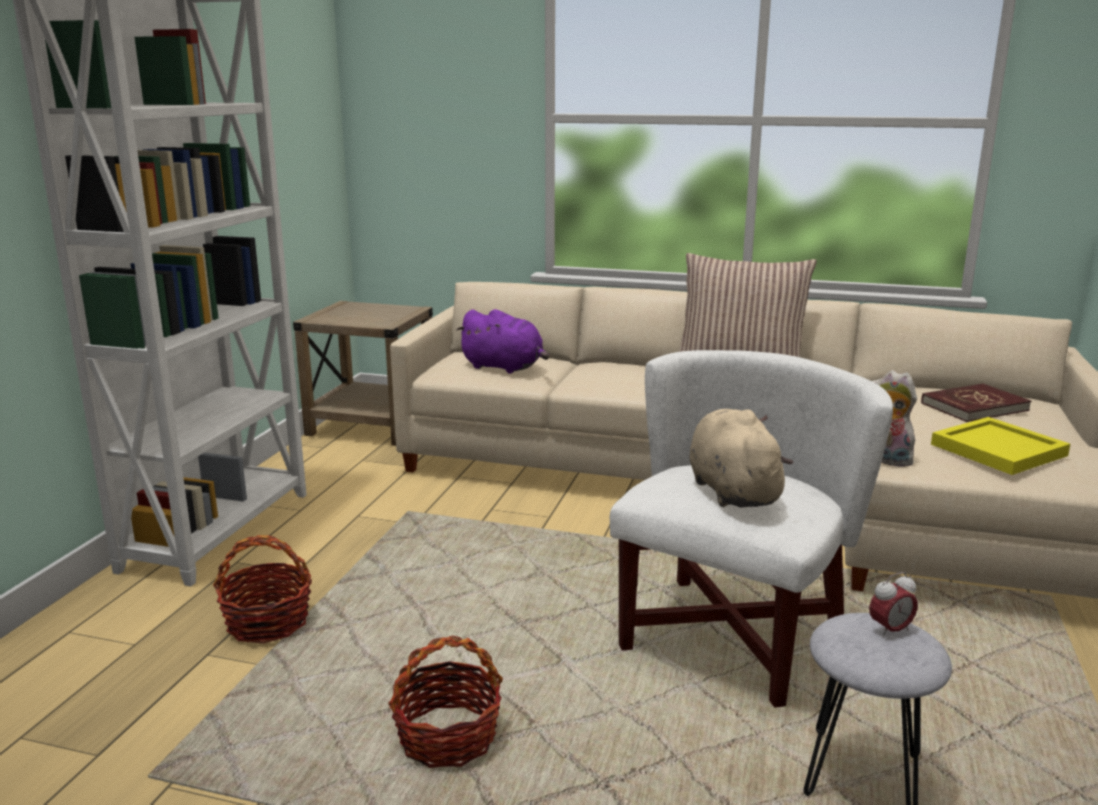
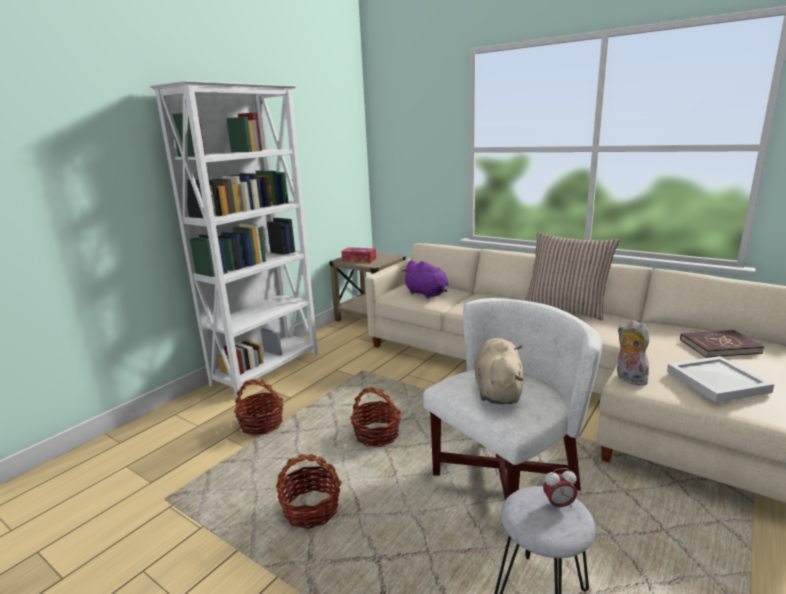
camera: 20 degrees right, 0 degrees up
(351, 317) = (359, 259): none -> tissue box
(494, 607) = (377, 435): none -> basket
(998, 451) = (717, 382): yellow tray -> white tray

